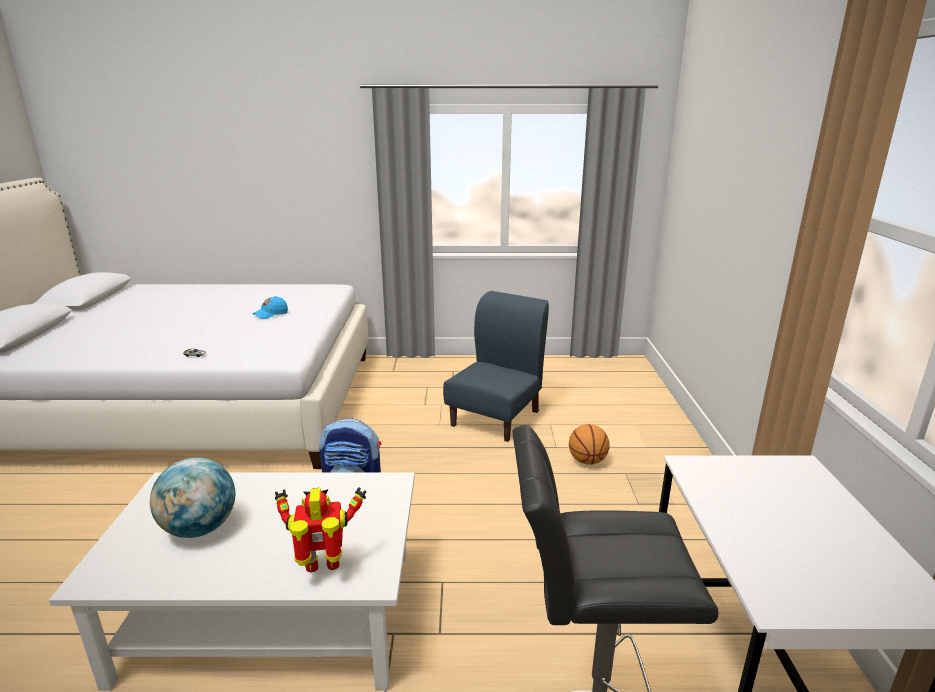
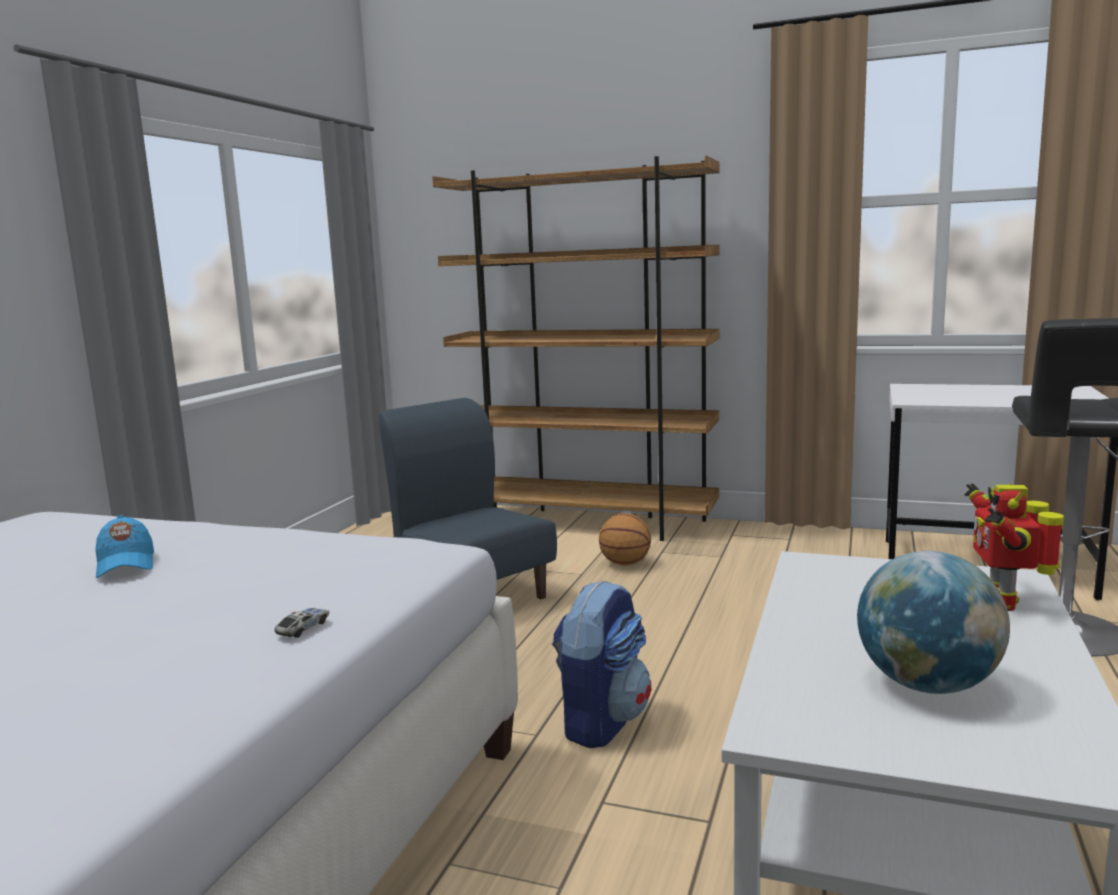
camera: 70 degrees left, 10 degrees down
(660, 430) = (586, 523): none -> brown bookcase

